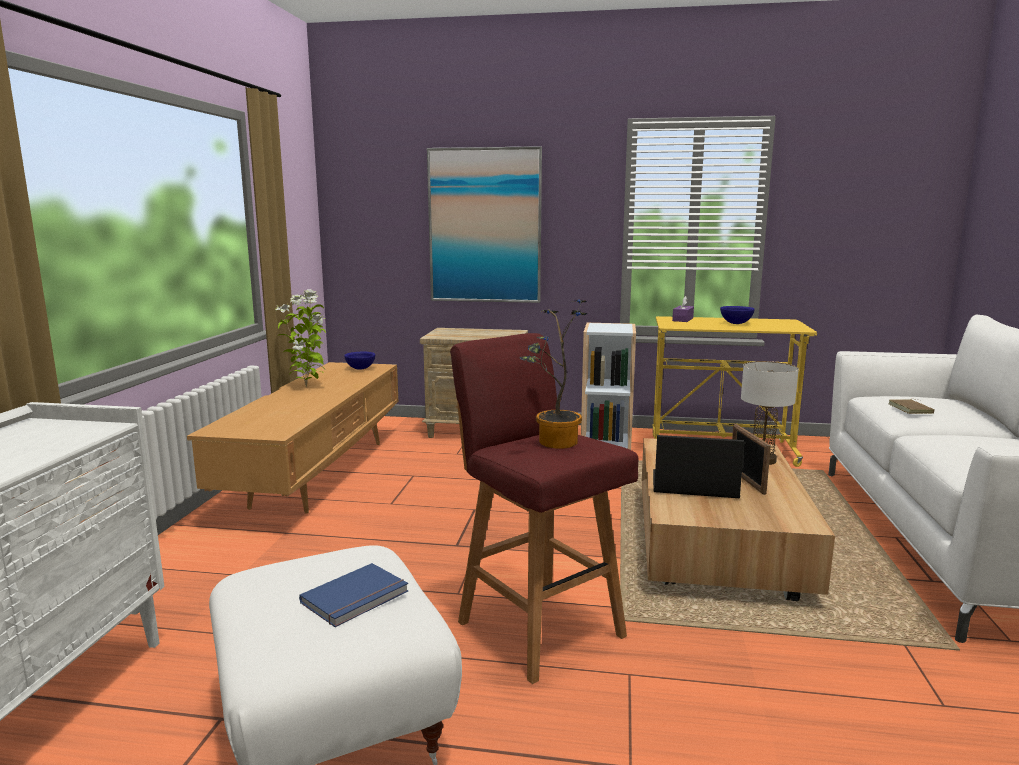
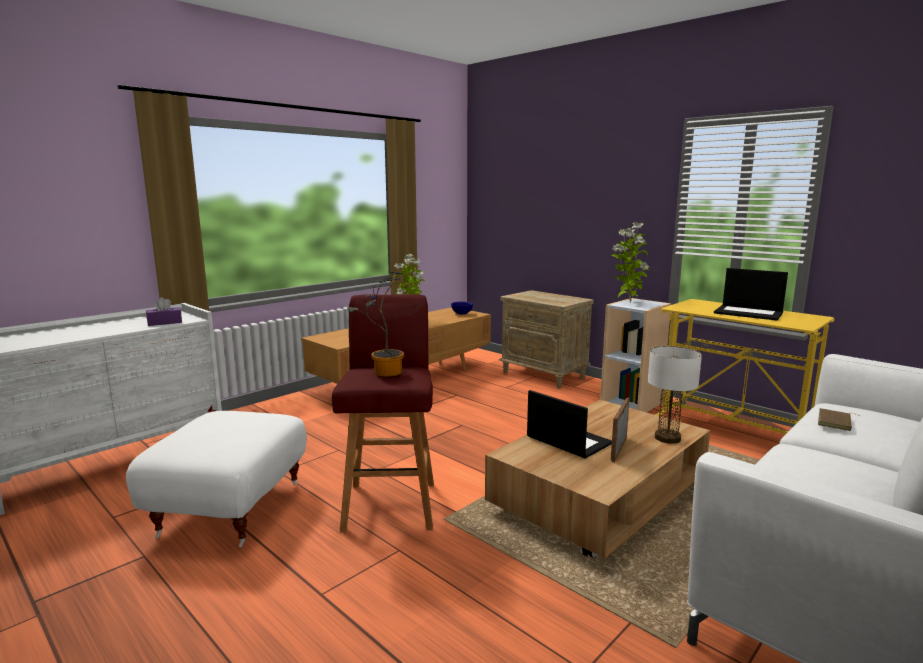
camera: 35 degrees right, 0 degrees up
(357, 598) = (229, 436): blue book -> none
(485, 226) = (569, 212): picture -> none
(598, 327) = (628, 302): none -> potted plant
(682, 319) = (706, 304): purple tissue box -> purple tissue box (164, 322)
(736, 323) = (749, 313): blue bowl -> laptop

